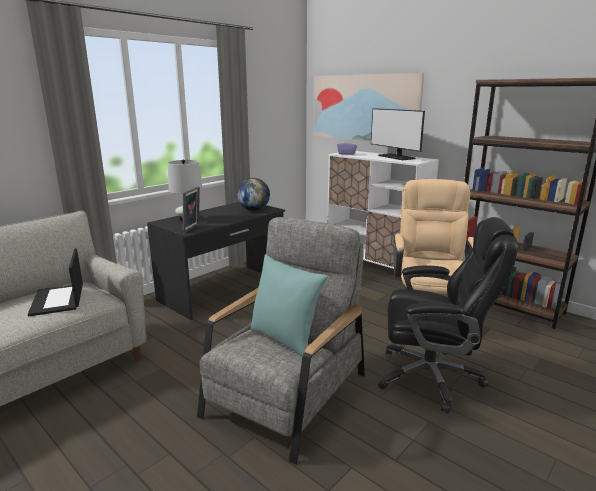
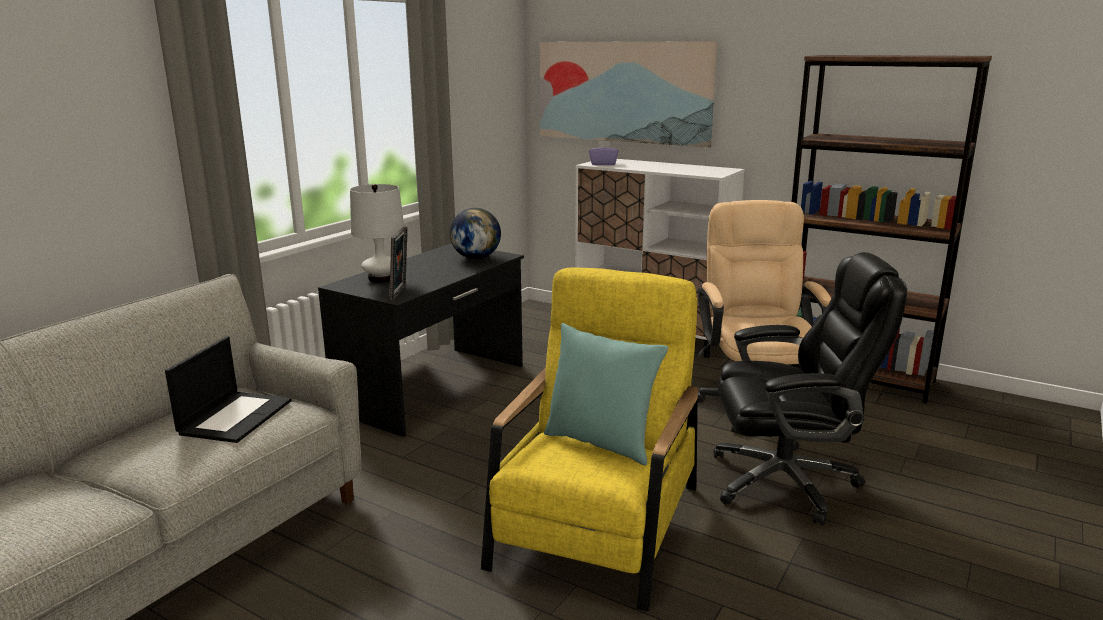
camera: 10 degrees left, 0 degrees up
(58, 300) = (235, 416): laptop -> laptop turned 135 degrees counterclockwise
(287, 395) = (598, 527): grey armchair -> yellow armchair
(396, 157) = (681, 167): monitor -> none

